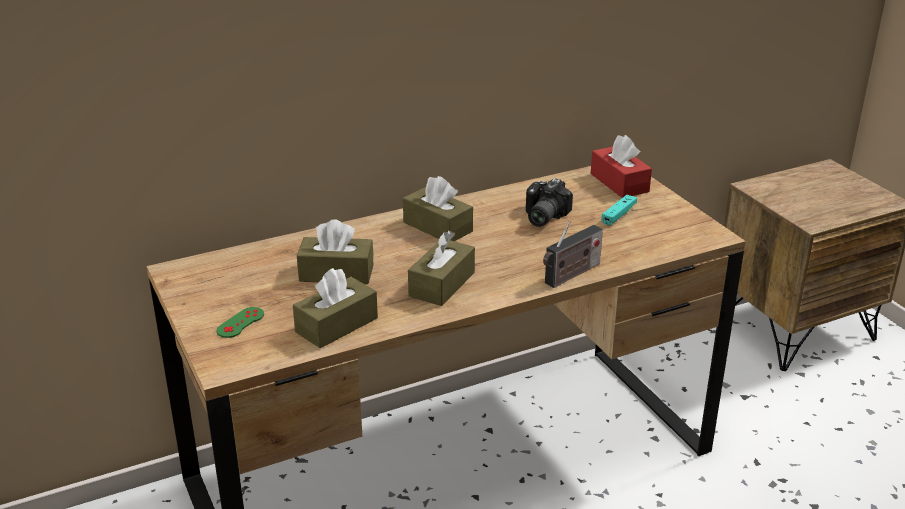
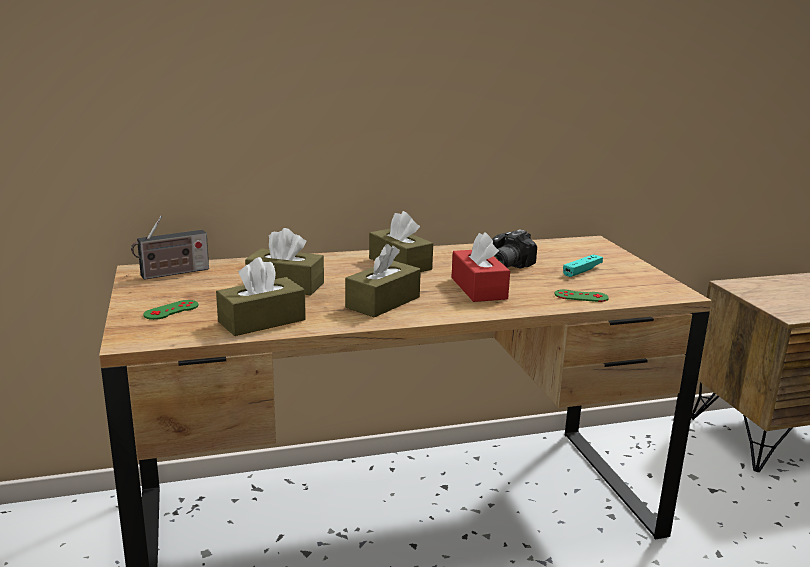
camera: 10 degrees right, 10 degrees down
(571, 275) = (517, 308): radio -> radio (172, 273)
(619, 183) = (590, 250): red tissue box -> red tissue box (478, 288)
(626, 251) = (581, 296): none -> green game controller

